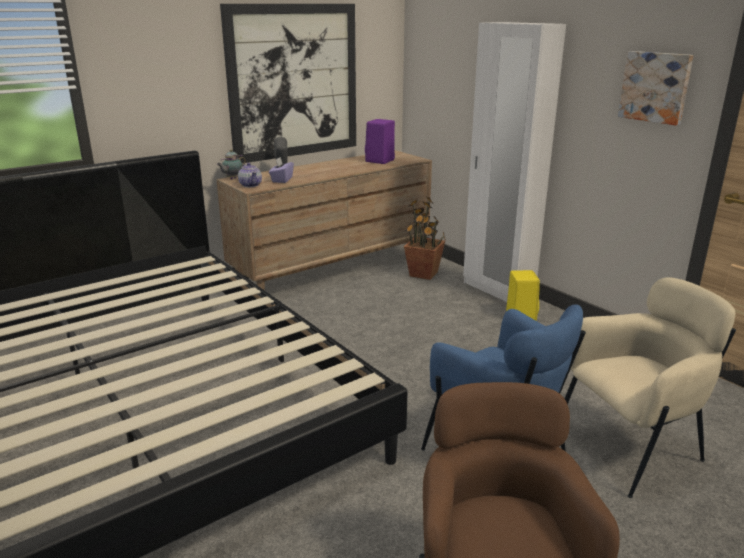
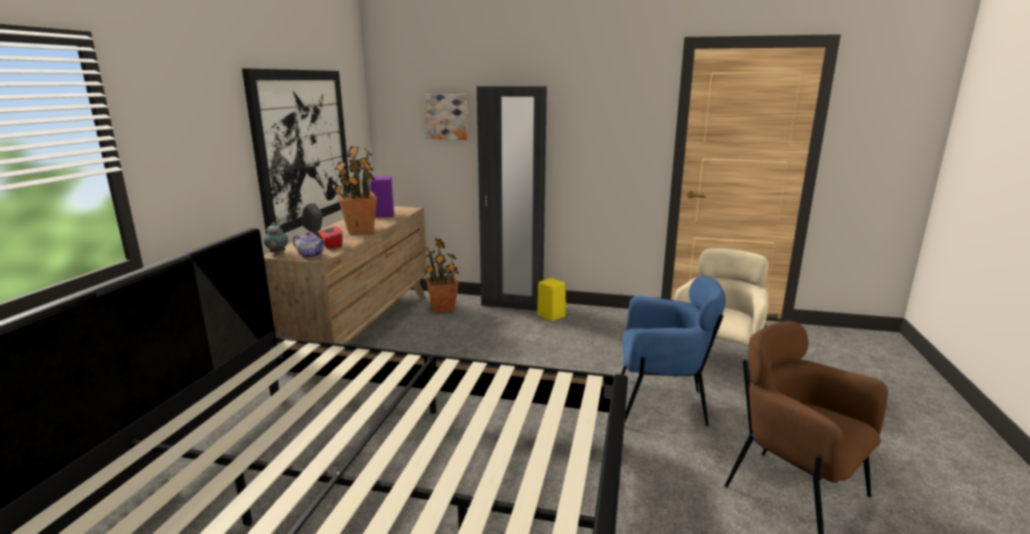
camera: 40 degrees left, 5 degrees down
(281, 180) = (331, 245): purple tissue box -> red tissue box
(330, 171) = (359, 230): none -> potted plant
(497, 290) = (512, 304): white wardrobe -> black wardrobe
(655, 87) = (625, 127): picture -> picture (447, 117)

